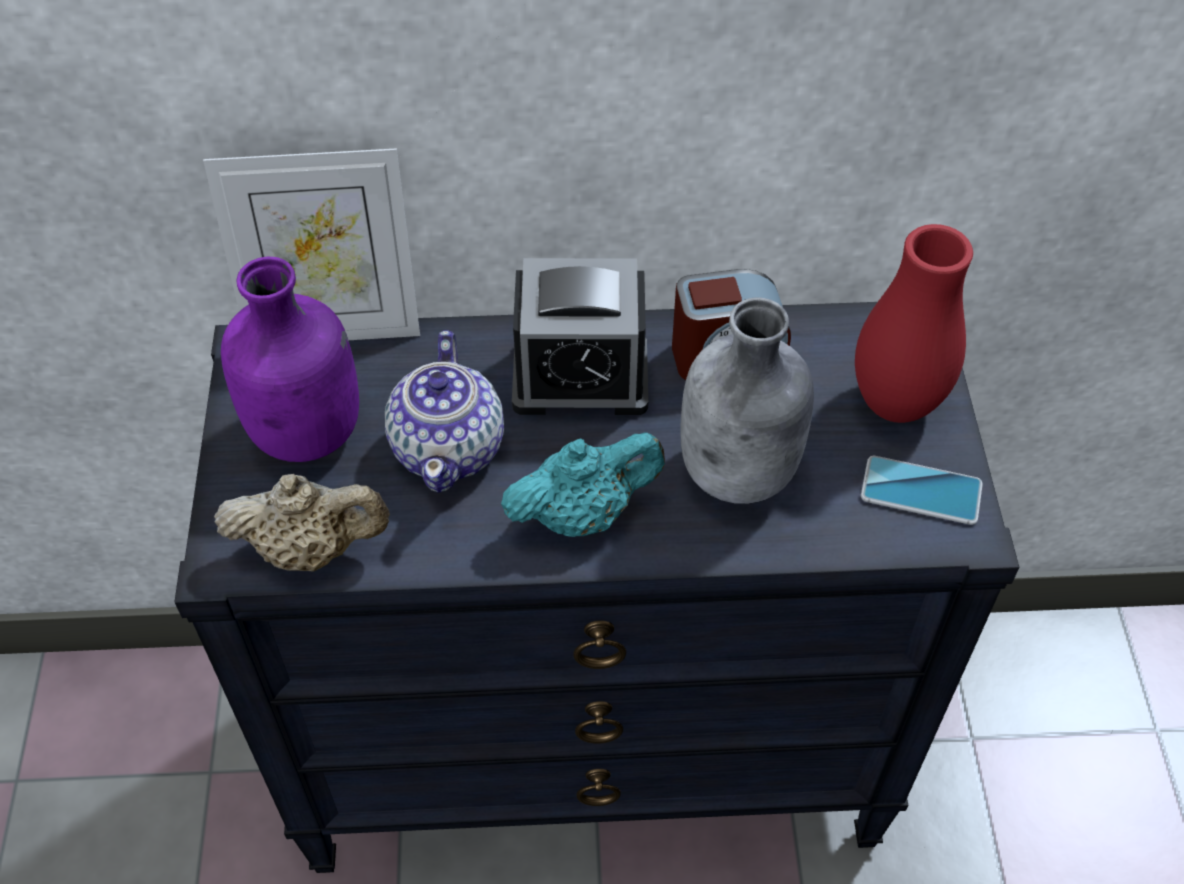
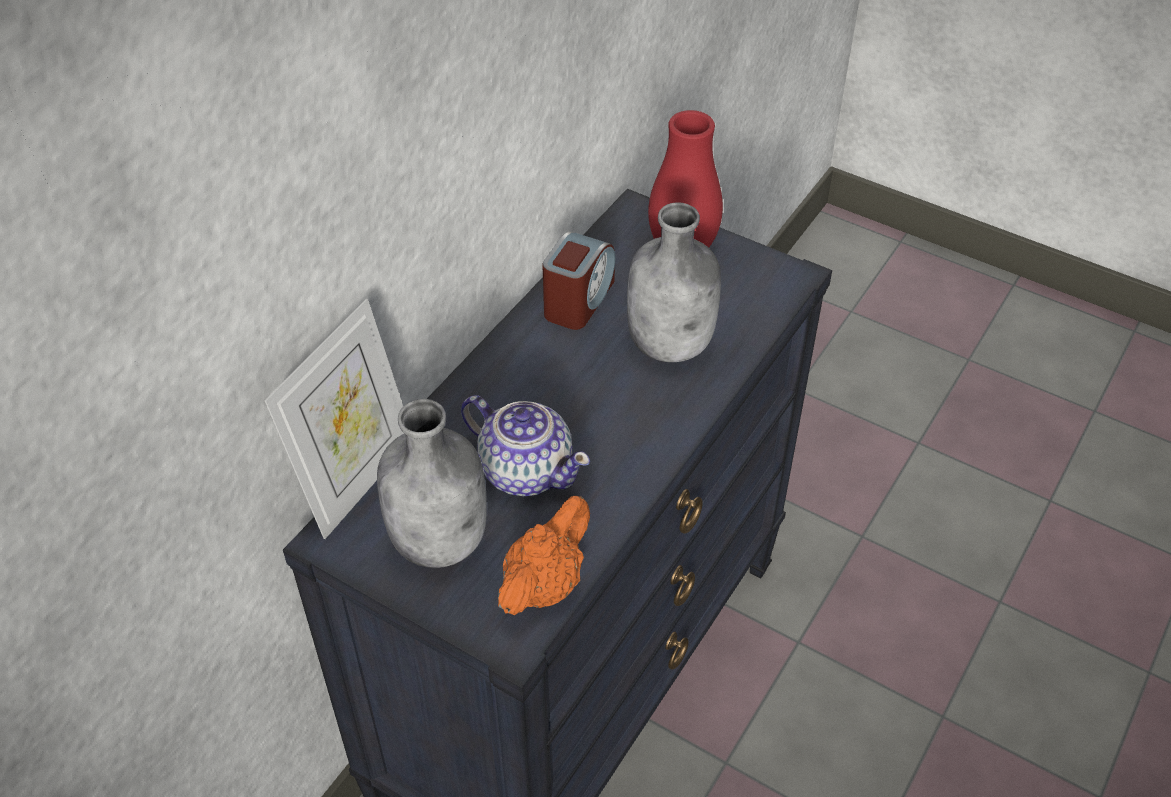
camera: 55 degrees left, 5 degrees down
(309, 432) = (441, 539): purple bottle -> grey bottle
(311, 548) = (544, 584): beige teapot -> orange teapot
(580, 377) = (529, 375): alarm clock -> none
(583, 513) = (638, 430): turquoise teapot -> none
(921, 491) = (751, 277): phone -> none

